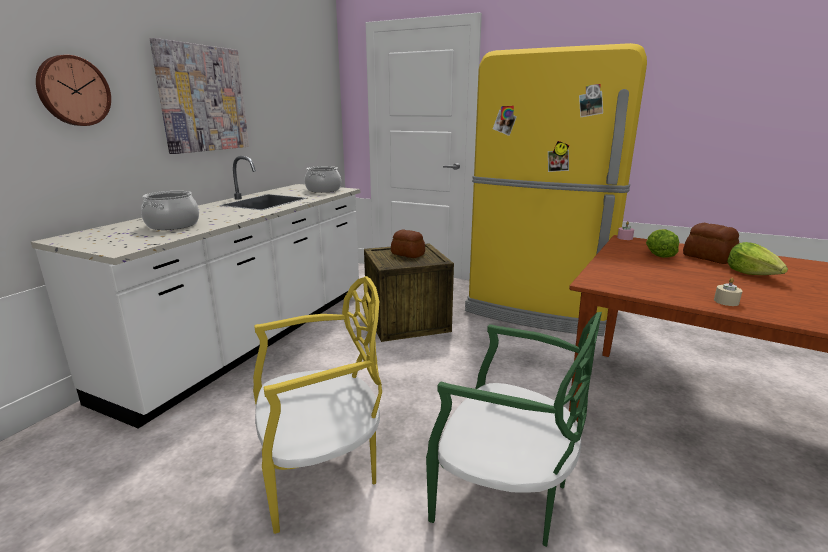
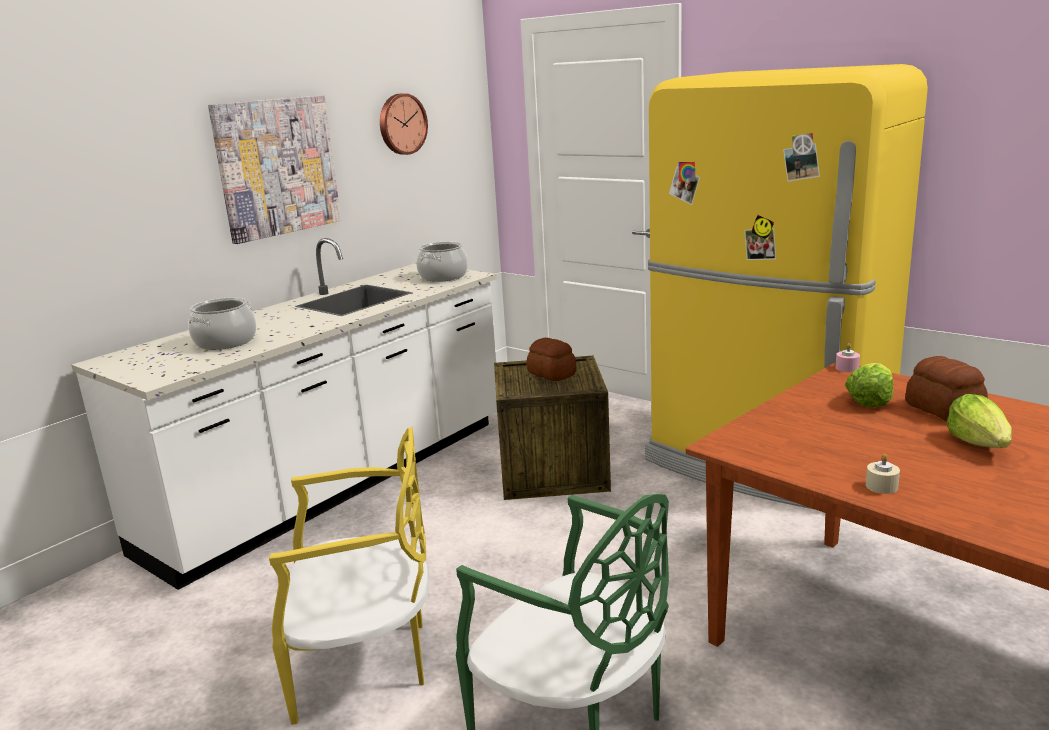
camera: 15 degrees right, 0 degrees up
(73, 91) = (118, 185): wall clock -> wall clock (401, 124)

